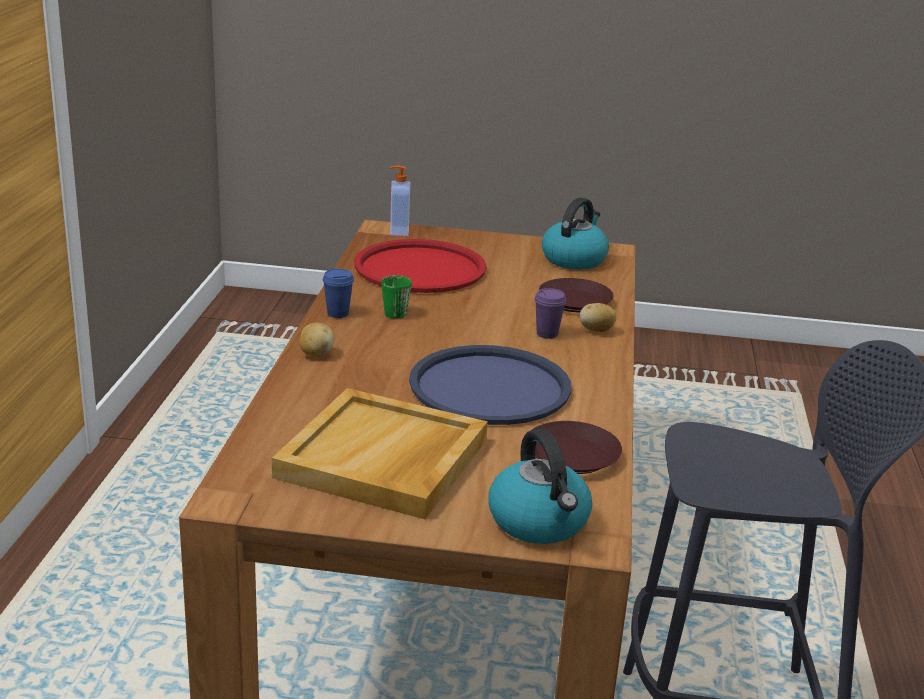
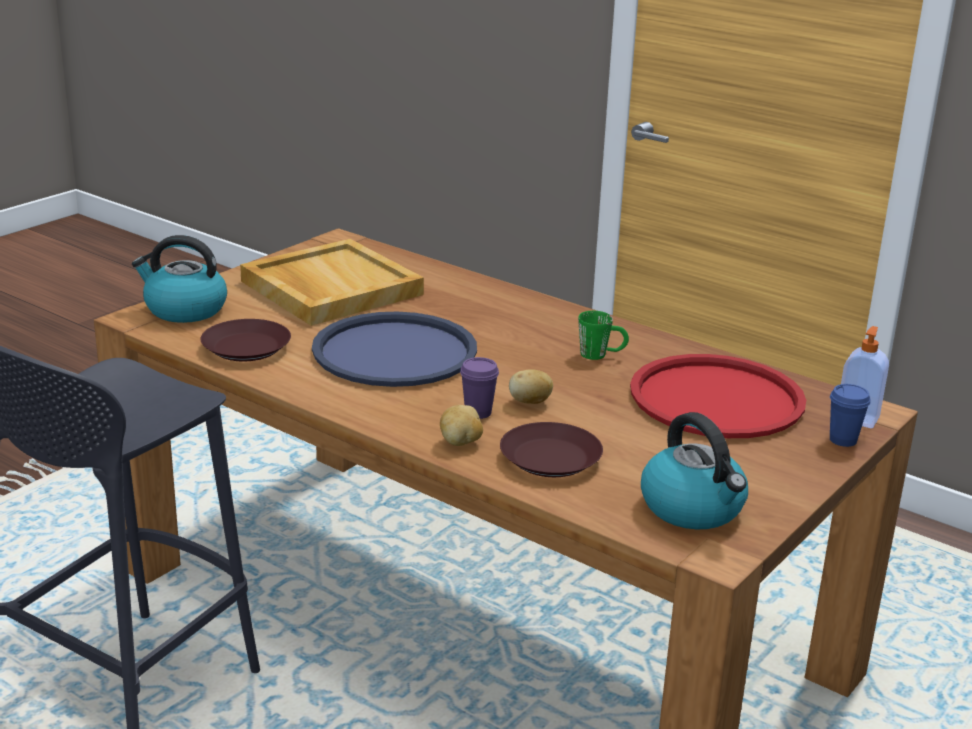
camera: 120 degrees right, 0 degrees up
(315, 354) = (531, 304): potato -> potato (530, 402)
(338, 313) = (613, 331): blue cup -> blue cup (843, 440)

